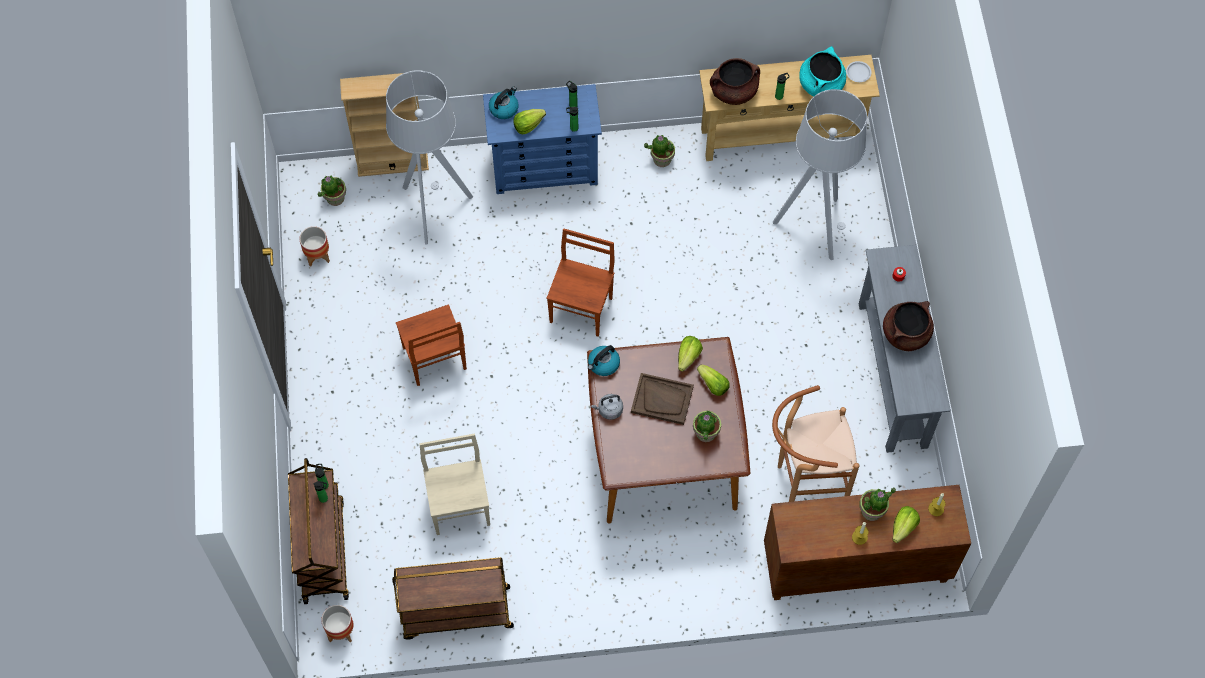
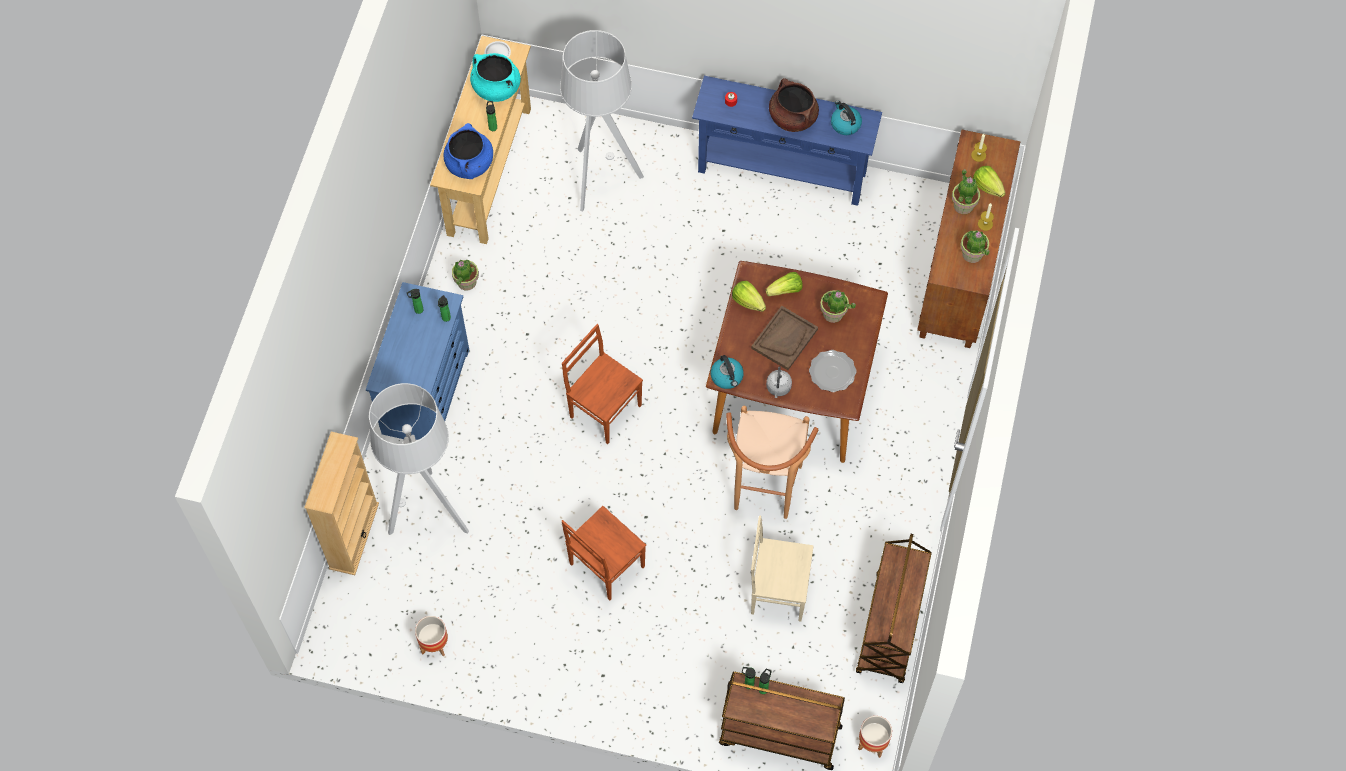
camera: 70 degrees left, 0 degrees up
(335, 198) = (371, 606): potted plant -> potted plant (972, 254)
(434, 359) = (605, 565): brown chair -> brown chair turned 135 degrees clockwise
(504, 108) = (392, 374): kettle -> kettle (845, 124)
(528, 125) = (423, 358): lettuce -> none
(644, 450) = (832, 372): none -> plate
(733, 92) = (470, 164): brown cooking pot -> blue cooking pot
(803, 485) = (866, 284): brown stool -> brown stool (764, 494)
(893, 374) = (782, 171): grey console table -> blue console table

